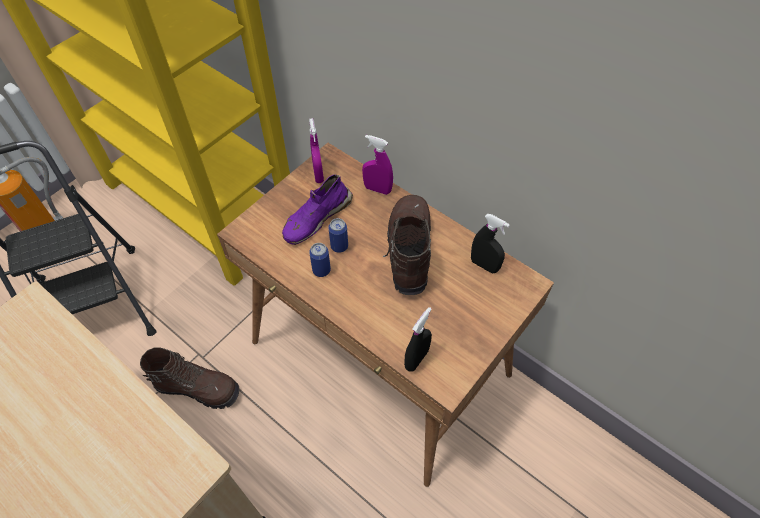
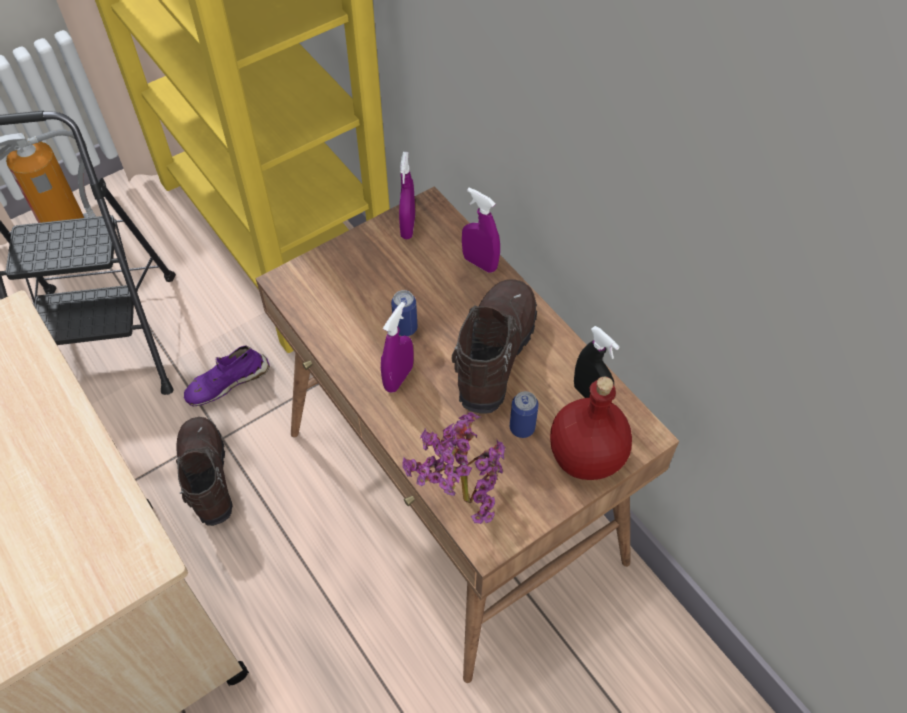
camera: 15 degrees right, 0 degrees up
(198, 388) = (206, 476): brown boot -> brown boot turned 135 degrees counterclockwise
(316, 218) = (387, 284): purple shoe -> purple shoe (227, 382)
(321, 270) = (372, 354): can -> can (522, 428)
(346, 283) = (398, 378): none -> purple spray bottle
(416, 359) = (458, 497): black spray bottle -> potted plant
(496, 308) = (587, 457): none -> red bottle

